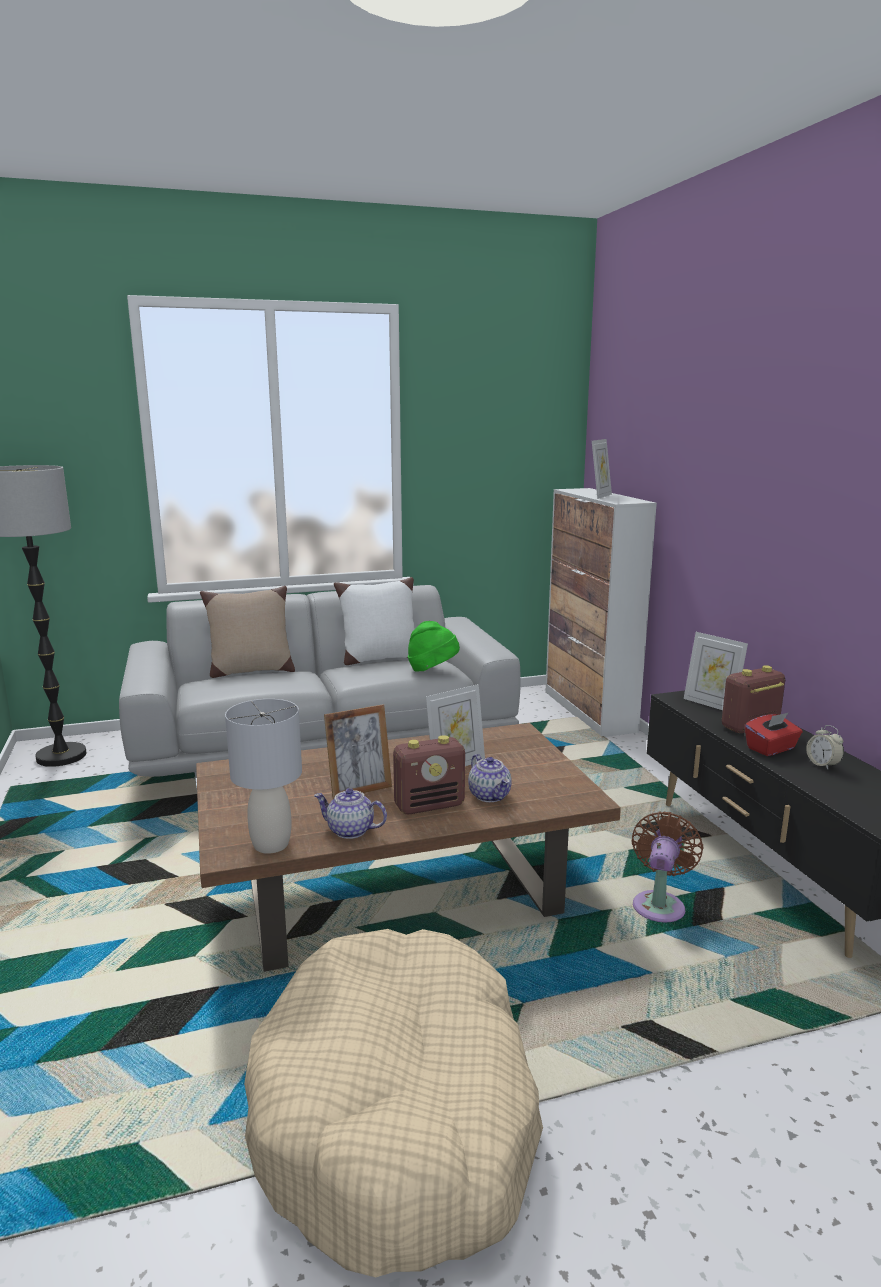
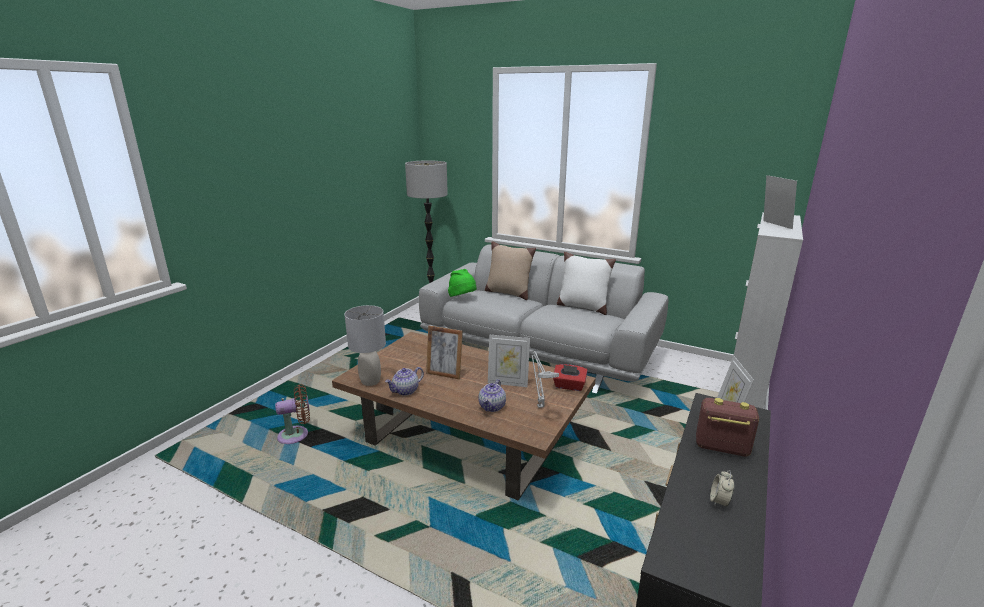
camera: 45 degrees right, 5 degrees up
(350, 831) = (405, 391): teapot -> teapot turned 105 degrees counterclockwise
(398, 1115) = (321, 531): beige dog bed -> none
(430, 805) = (457, 397): radio -> none
(432, 670) = (590, 323): green hat -> green hat (463, 298)
(533, 771) = (540, 405): none -> grey table lamp
(600, 496) = (774, 225): picture frame -> picture frame turned 90 degrees counterclockwise
(659, 904) = (579, 532): brown fan -> brown fan (296, 435)
(771, 748) = (702, 469): red tissue box -> red tissue box (569, 386)

